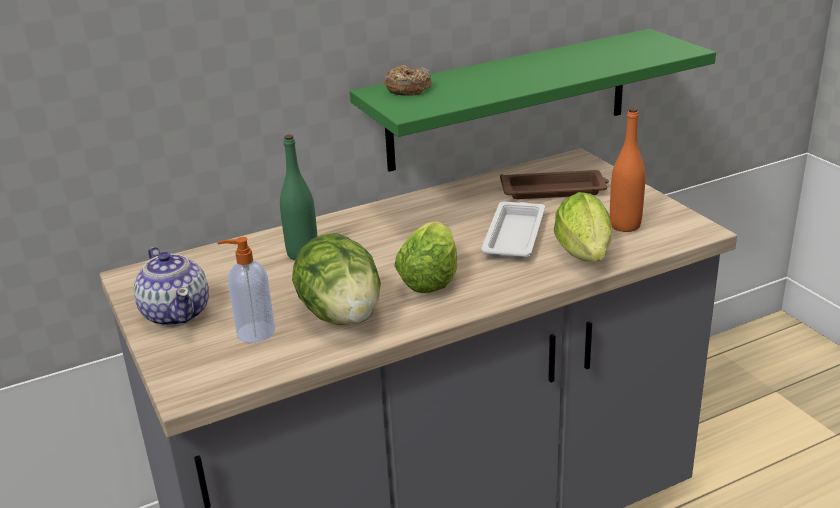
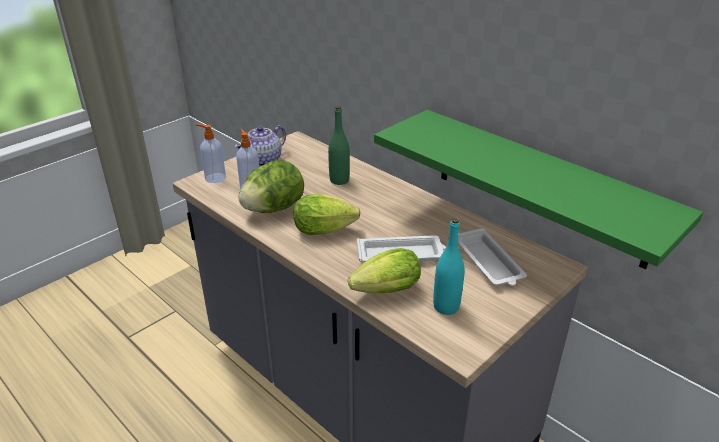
camera: 70 degrees right, 5 degrees up
(191, 368) = (214, 178): none -> soap dispenser
(408, 89) = (441, 126): donut -> none
(555, 190) = (488, 263): brown tray -> white tray
(625, 225) = (446, 307): orange bottle -> turquoise bottle

